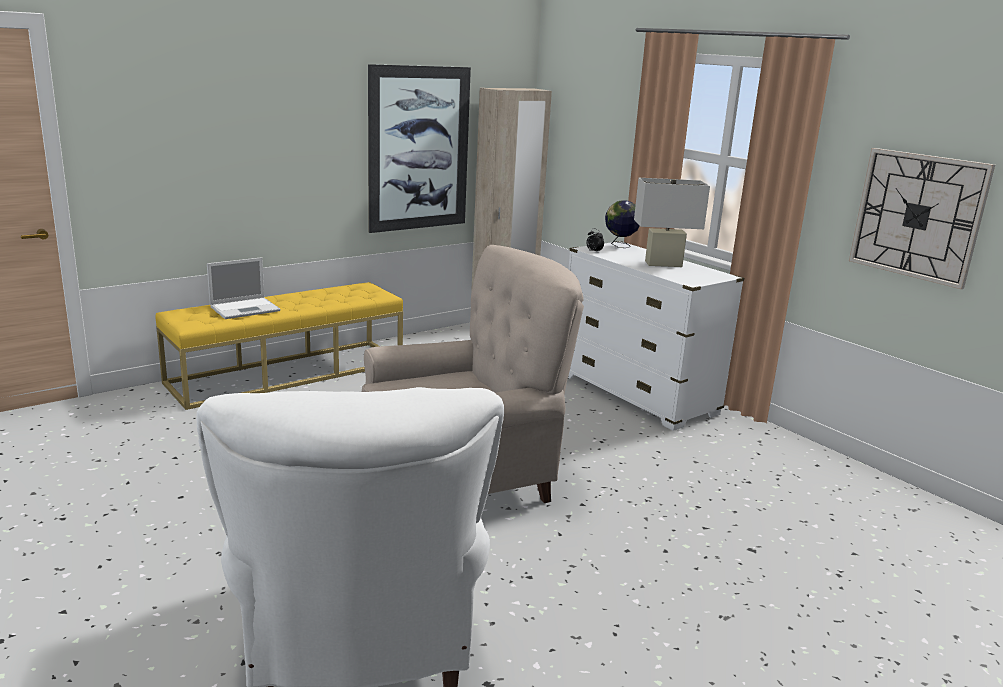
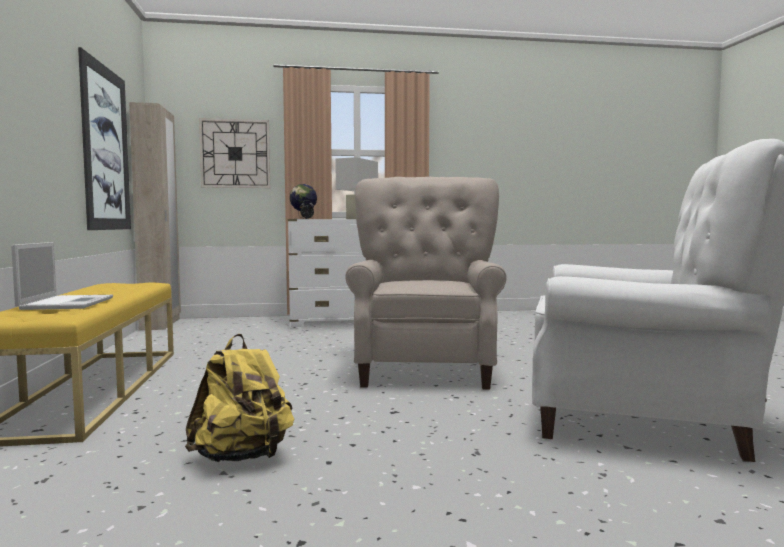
camera: 60 degrees left, 15 degrees down
(178, 465) = (242, 457): none -> yellow backpack
(917, 216) = (485, 166): wall clock -> wall clock (235, 153)

